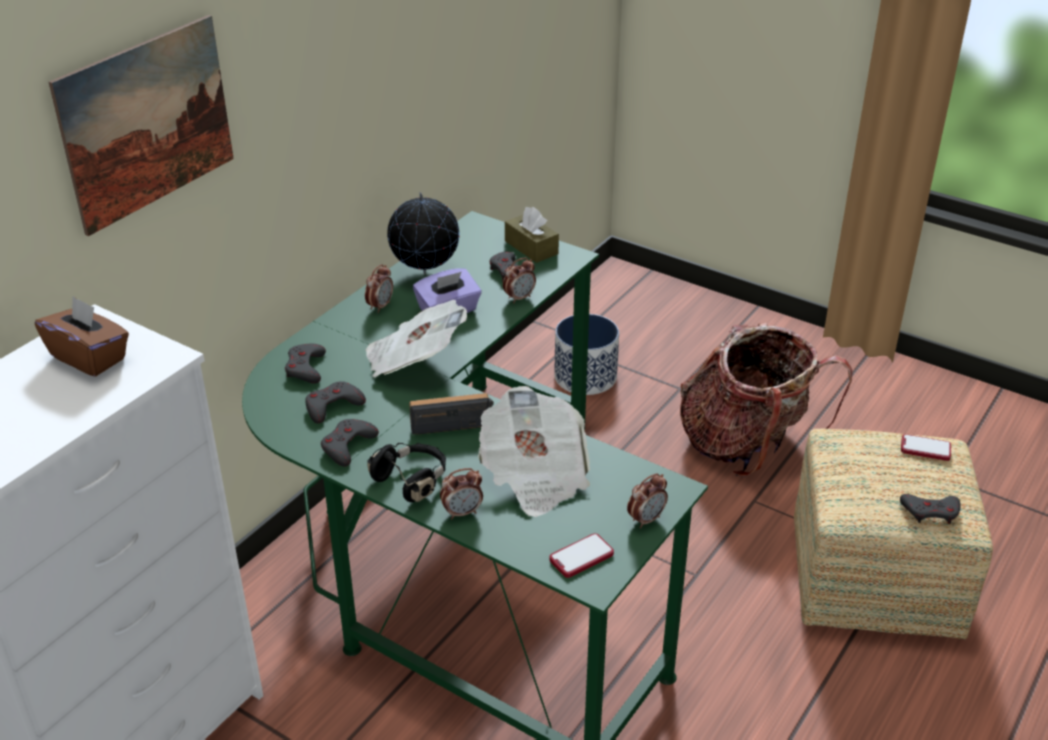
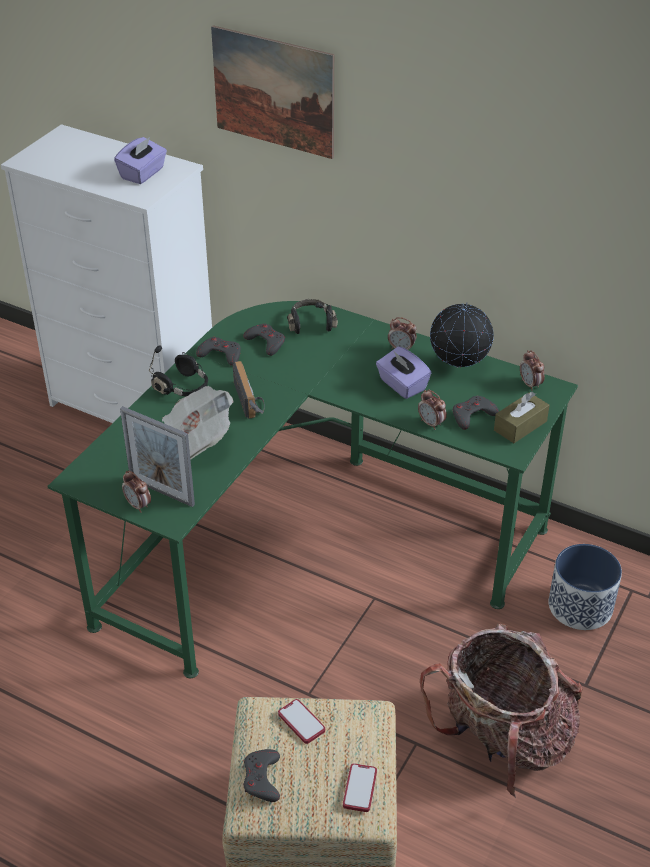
camera: 85 degrees right, 5 degrees up
(89, 357) = (143, 174): brown tissue box -> purple tissue box
(305, 368) = (311, 324): grey game controller -> black headphones
(414, 361) = (327, 374): newspaper -> none
(462, 512) = (149, 413): alarm clock -> alarm clock (530, 384)
(581, 557) = (100, 473): phone -> phone (301, 722)
(621, 499) = (162, 492): none -> picture frame

